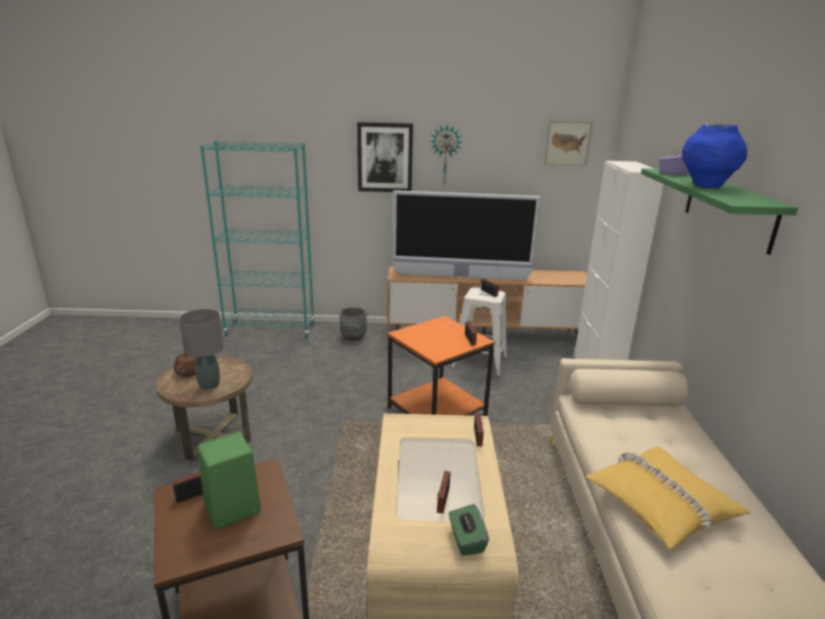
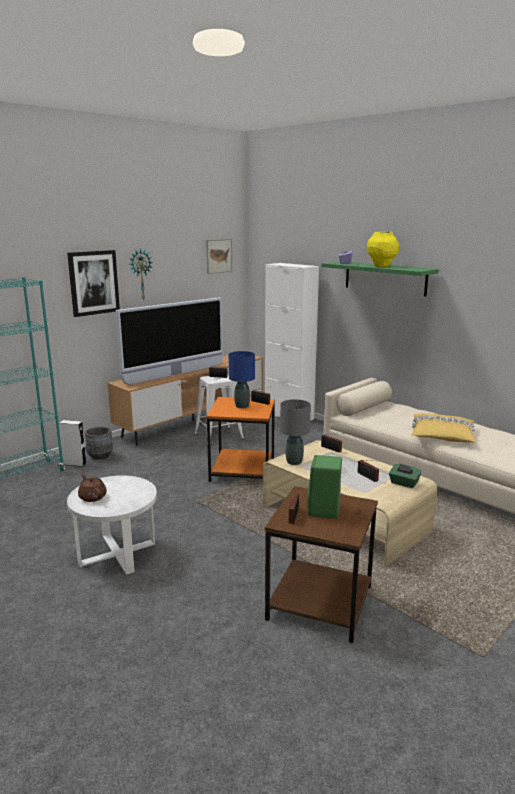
camera: 45 degrees left, 5 degrees down
(209, 385) = (129, 496): grey table lamp -> grey table lamp (294, 462)
(213, 435) = (117, 553): brown side table -> white side table
(325, 336) = (75, 463): none -> white speaker
(442, 336) = (242, 406): none -> blue table lamp
(706, 186) = (381, 266): blue vase -> yellow vase

